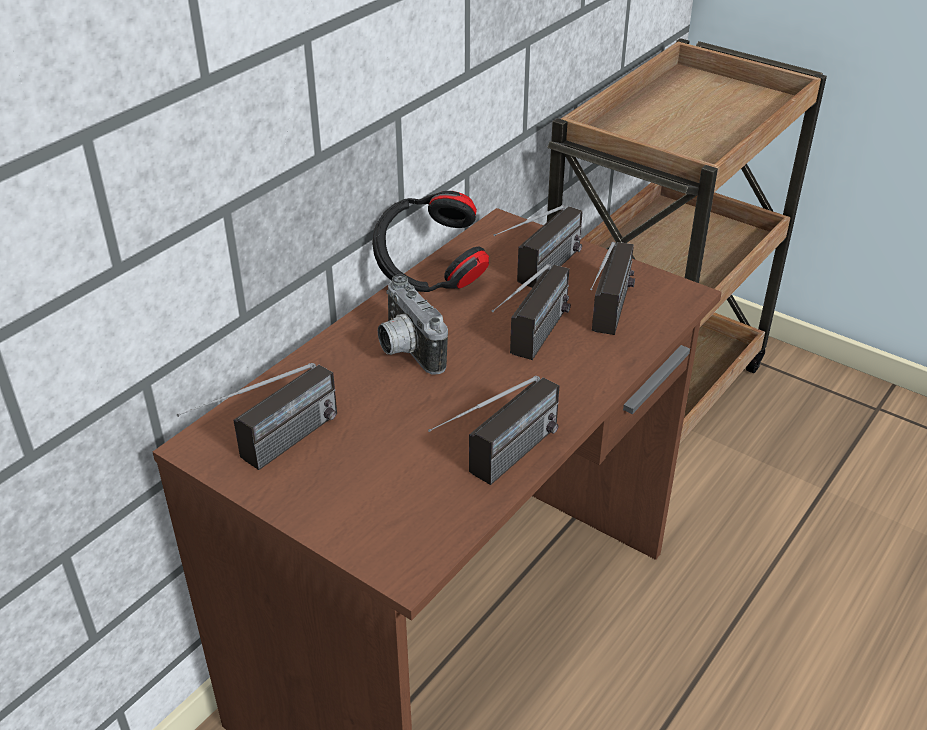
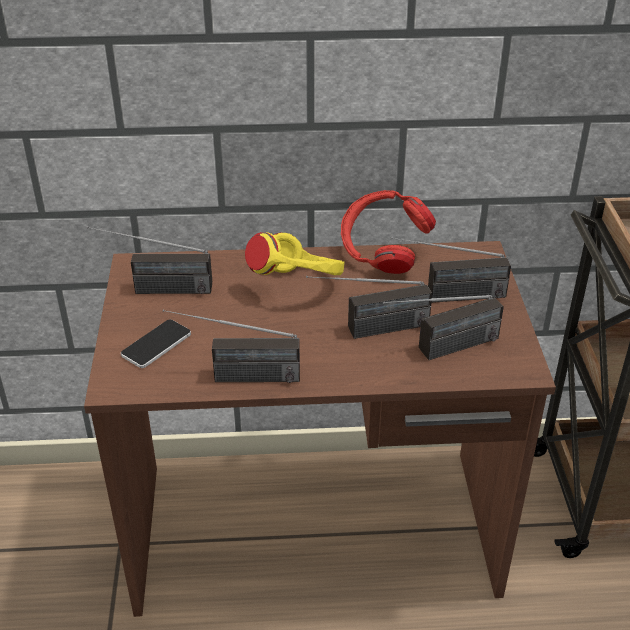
camera: 50 degrees right, 0 degrees up
(373, 498) = (156, 344): none -> phone
(405, 350) = (298, 286): camera -> yellow headphones
(429, 276) = (382, 255): black headphones -> red headphones

